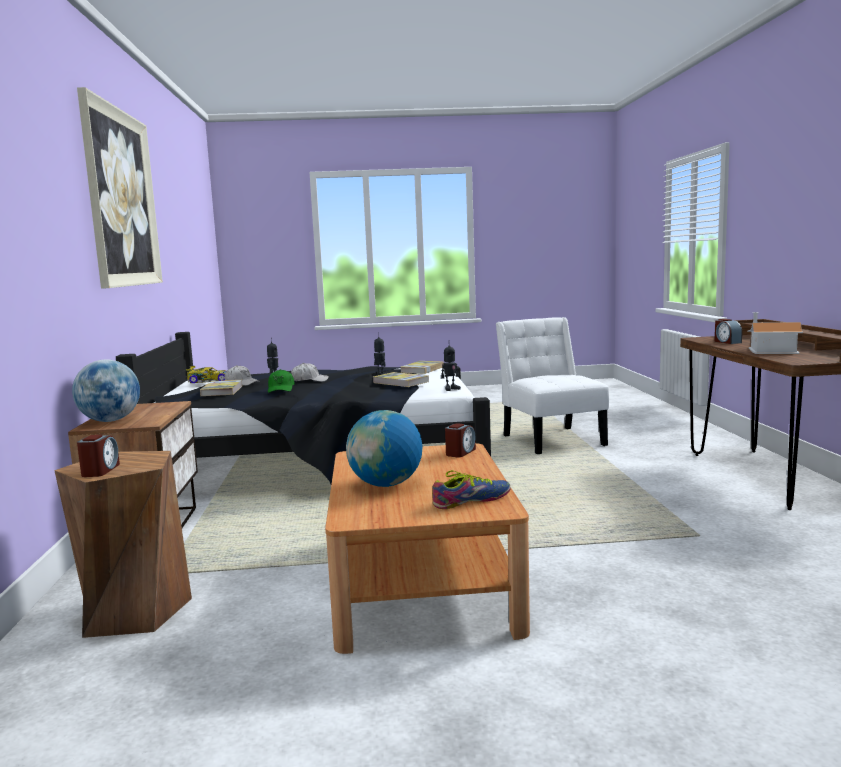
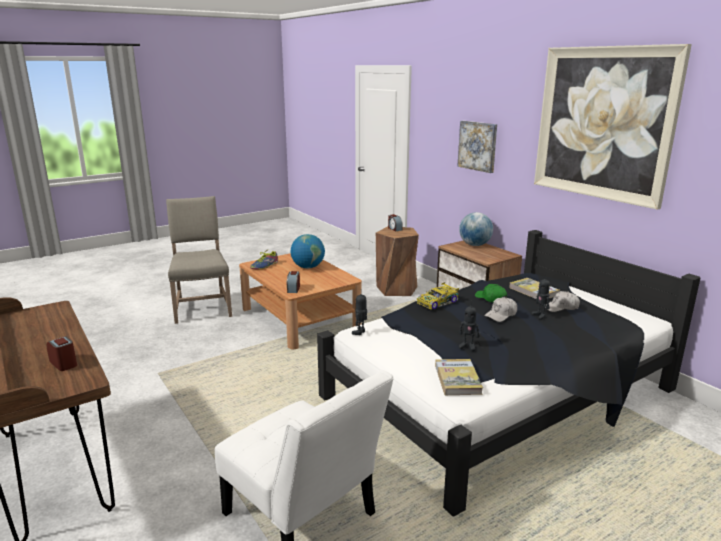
camera: 150 degrees right, 10 degrees up
(36, 243) = (478, 146): none -> picture
(208, 380) = (607, 308): toy car -> toy car (438, 302)
(400, 382) = (416, 329): book -> none
(639, 670) = (202, 307): none -> beige chair
(768, 351) = (50, 332): toy house -> none

